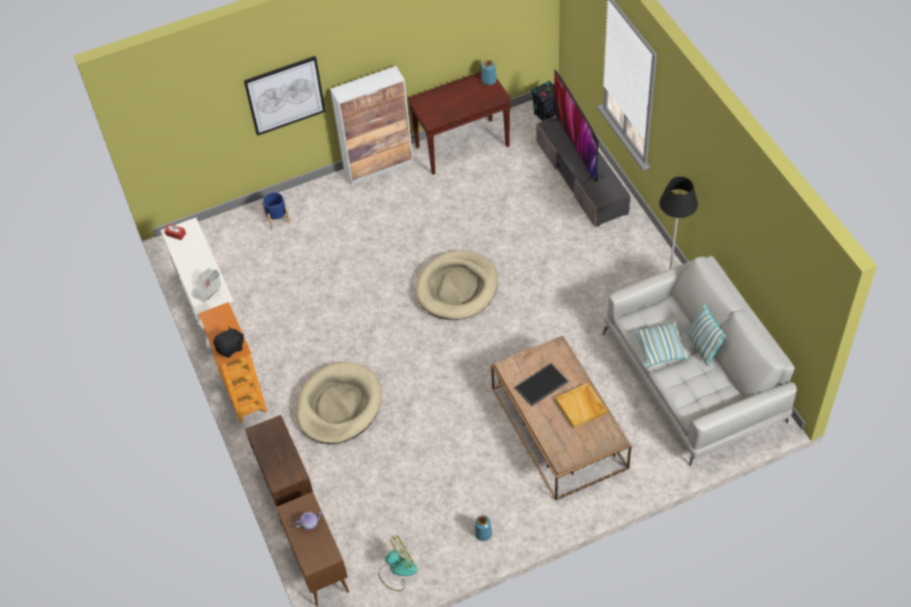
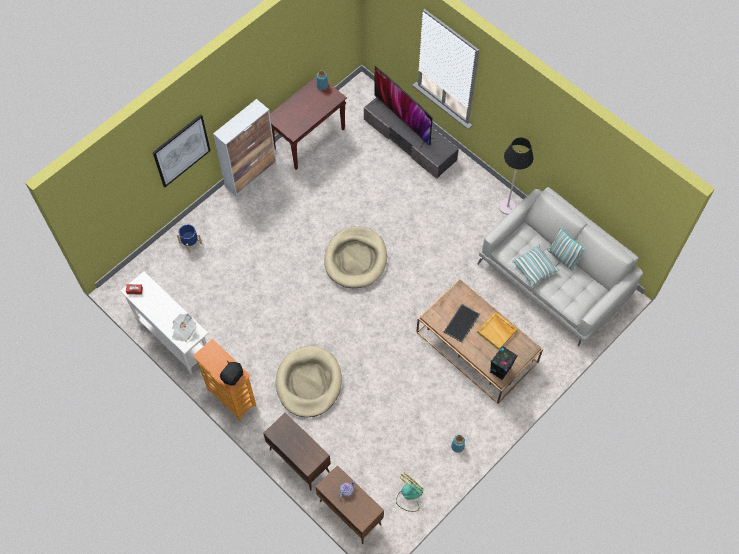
camera: 25 degrees left, 10 degrees up
(545, 114) = (361, 94): black speaker -> black speaker (500, 370)

